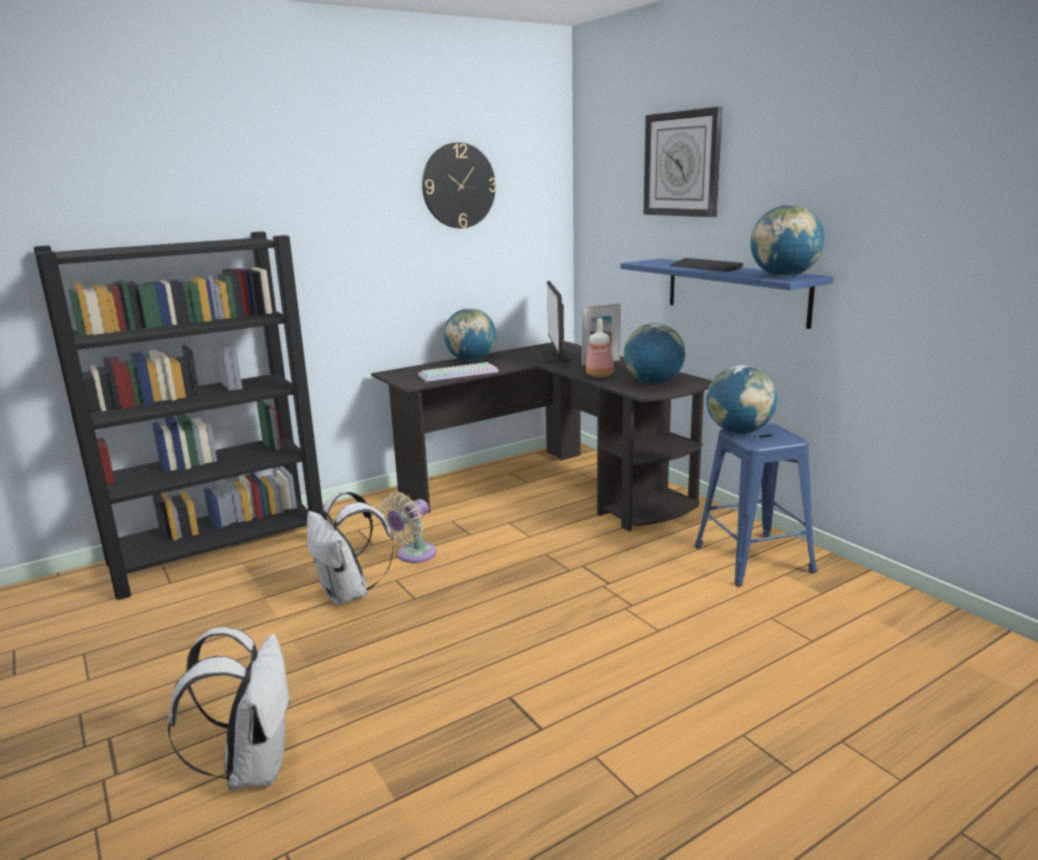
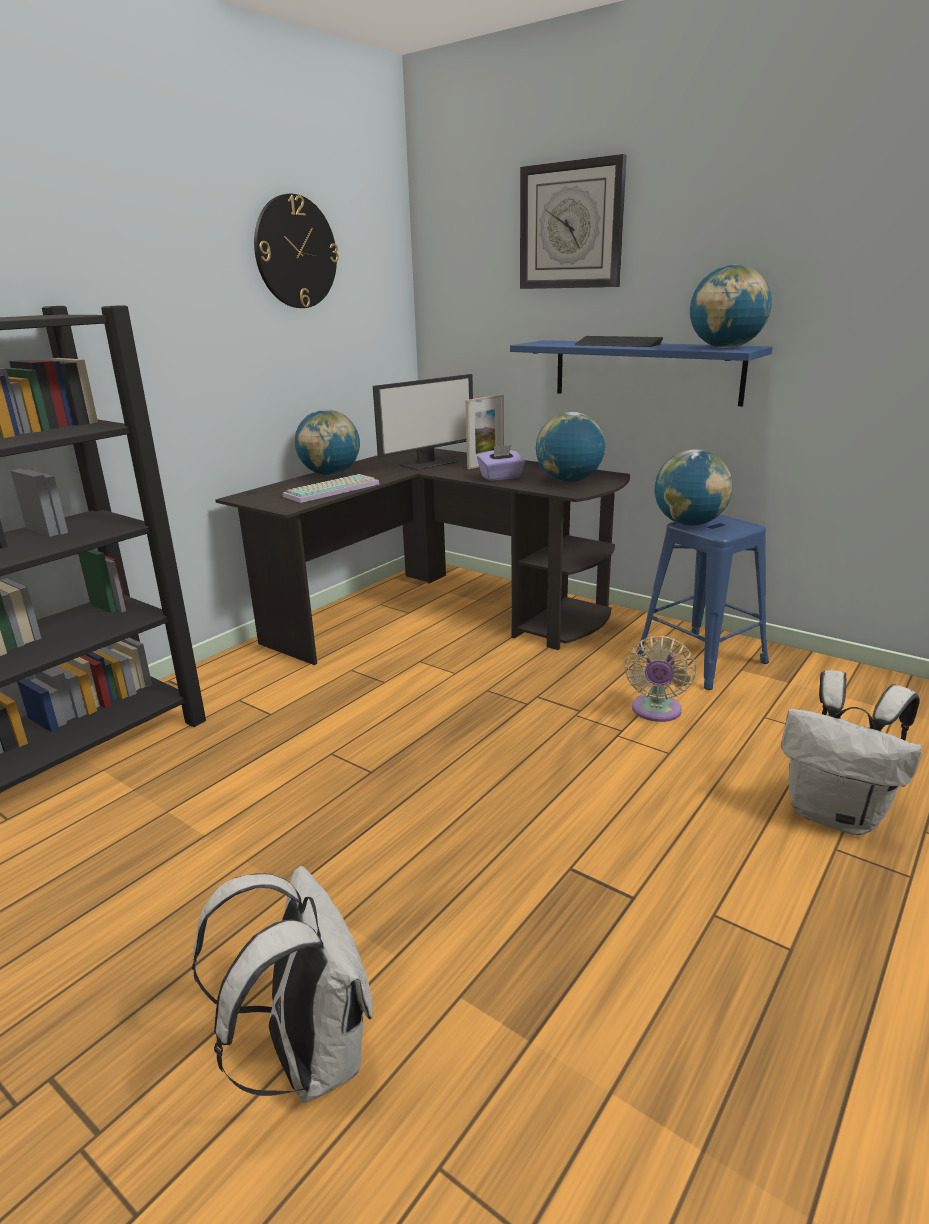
camera: 20 degrees left, 5 degrees up
(349, 594) = (282, 783): white backpack -> white backpack (836, 814)
(413, 555) = (332, 719): beige fan -> beige fan (655, 712)
(556, 357) = (428, 463): monitor -> monitor turned 105 degrees counterclockwise
(600, 375) = (501, 477): bottle -> purple tissue box

